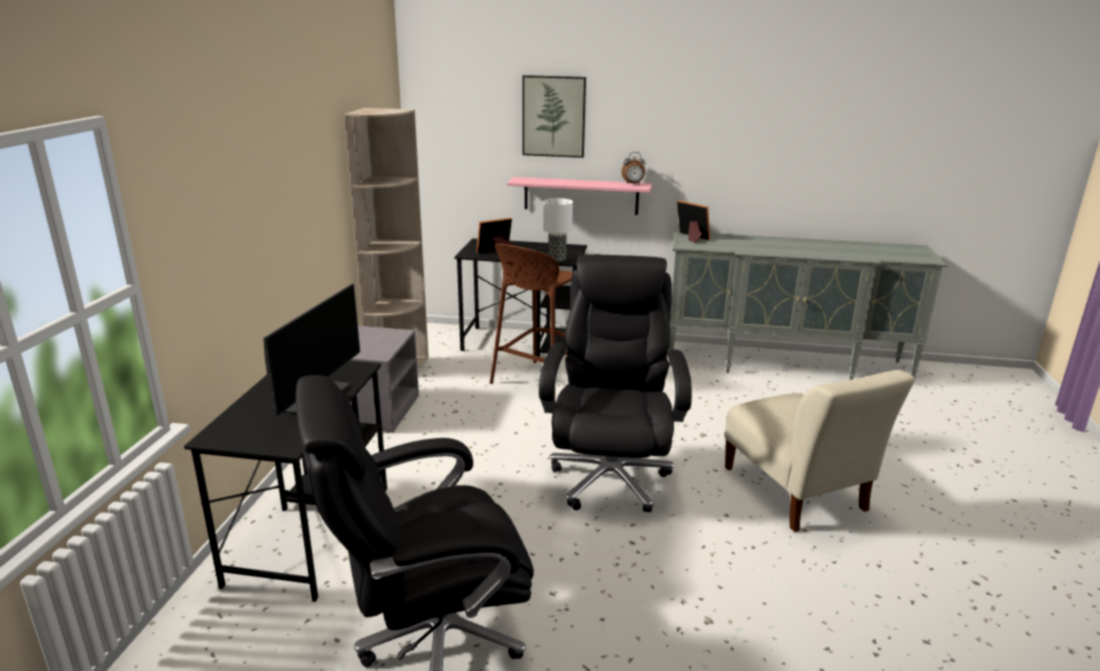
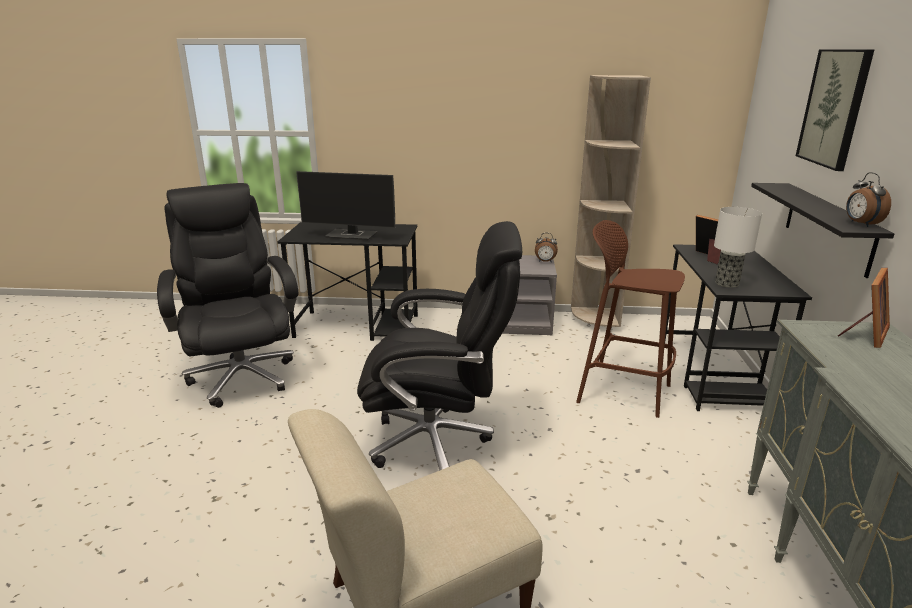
camera: 85 degrees right, 0 degrees up
(371, 330) = (545, 261): none -> alarm clock
(581, 196) = (828, 227): pink shelf -> black shelf

